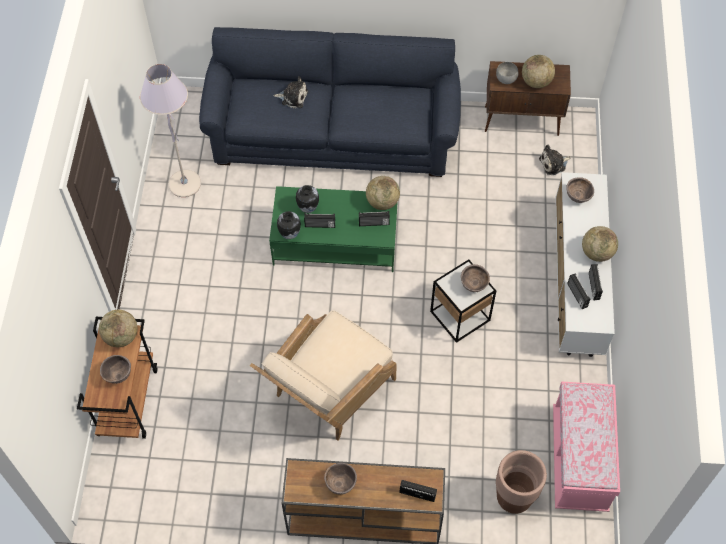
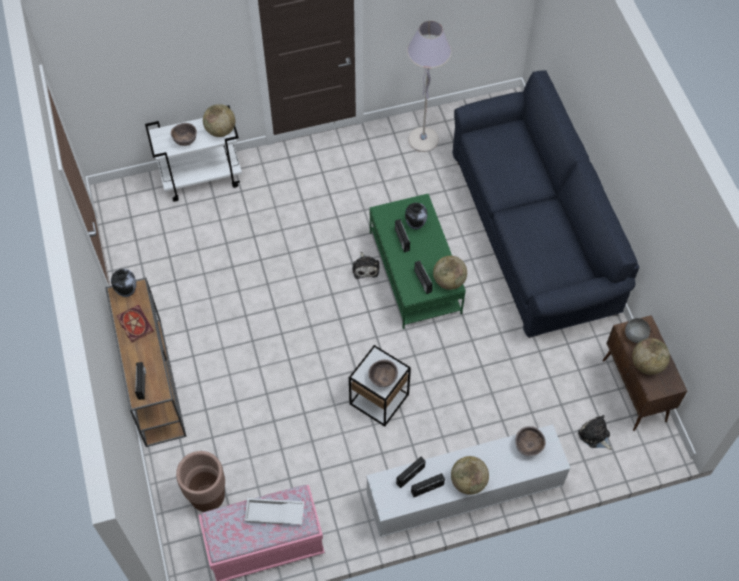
camera: 70 degrees right, 0 degrees up
(128, 401) = (202, 178): brown cart -> white cart
(289, 234) = (382, 220): vase -> vase (127, 291)
(293, 97) = (522, 167): plush toy -> plush toy (365, 268)
(327, 394) = (259, 316): beige armchair -> none
(340, 484) = (134, 324): brown bowl -> book
(585, 418) = (274, 514): none -> white tray

